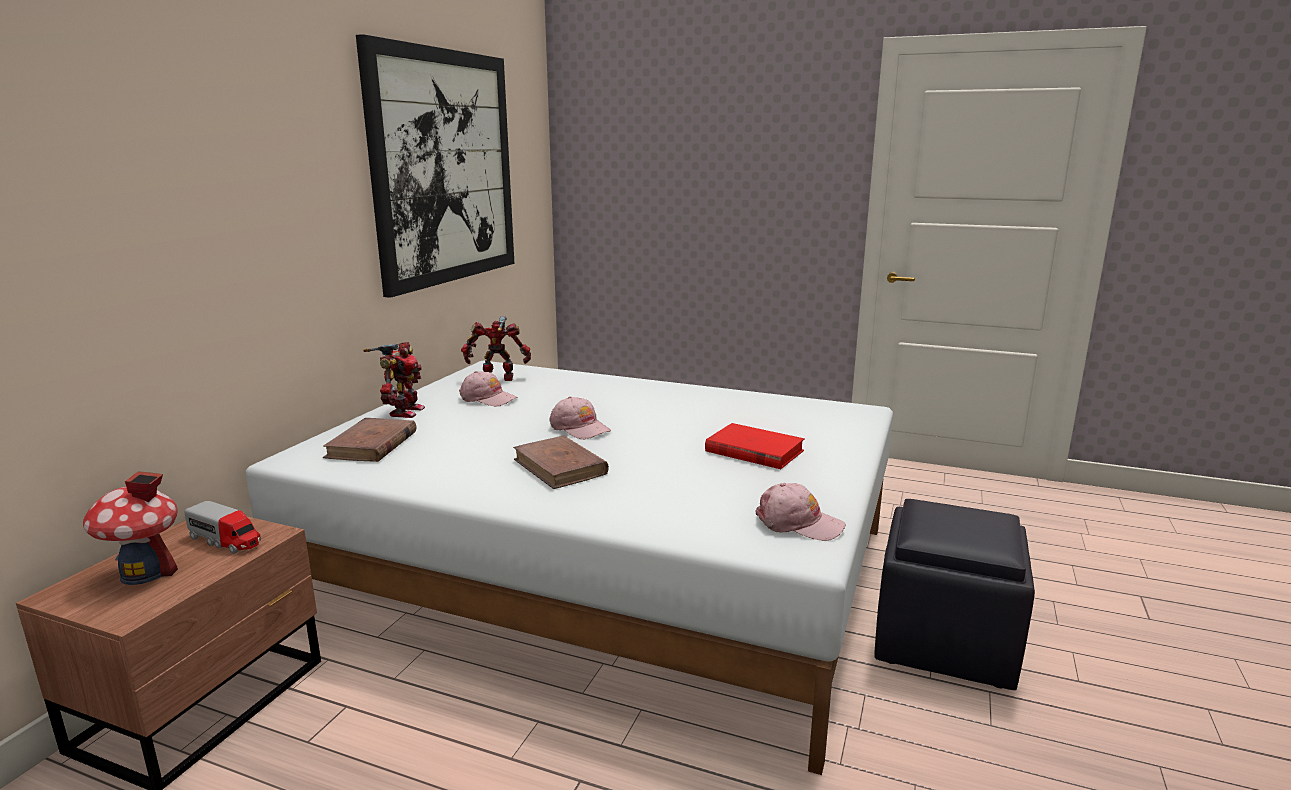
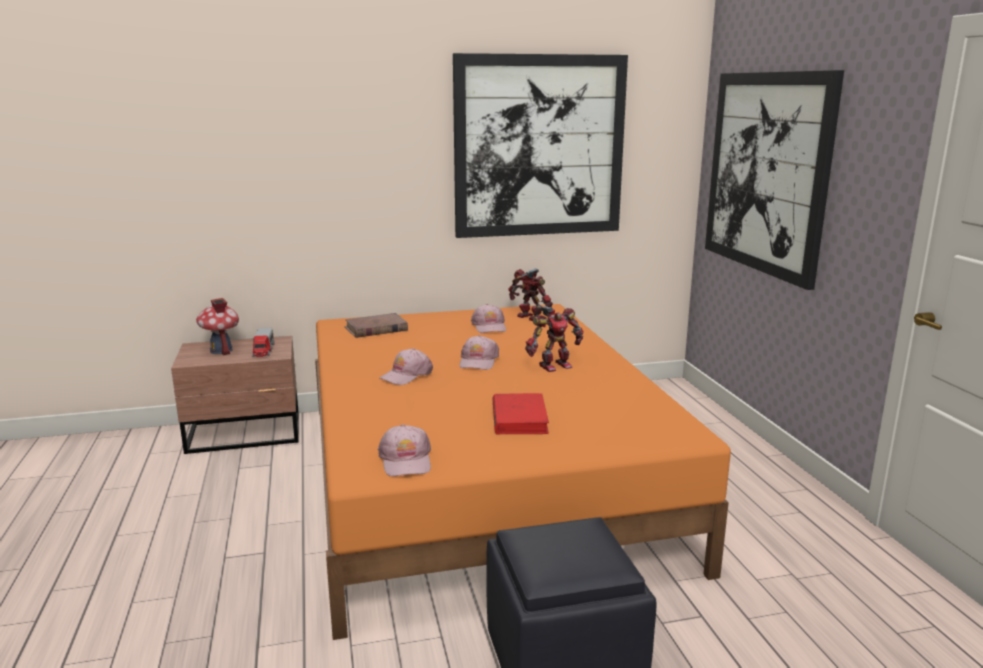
camera: 55 degrees right, 0 degrees up
(404, 412) = (434, 318): toy robot -> toy robot (553, 365)
(560, 467) = (406, 375): brown book -> pink cap
(602, 568) = (480, 478): white bed -> orange bed
(668, 182) = (767, 173): none -> picture

